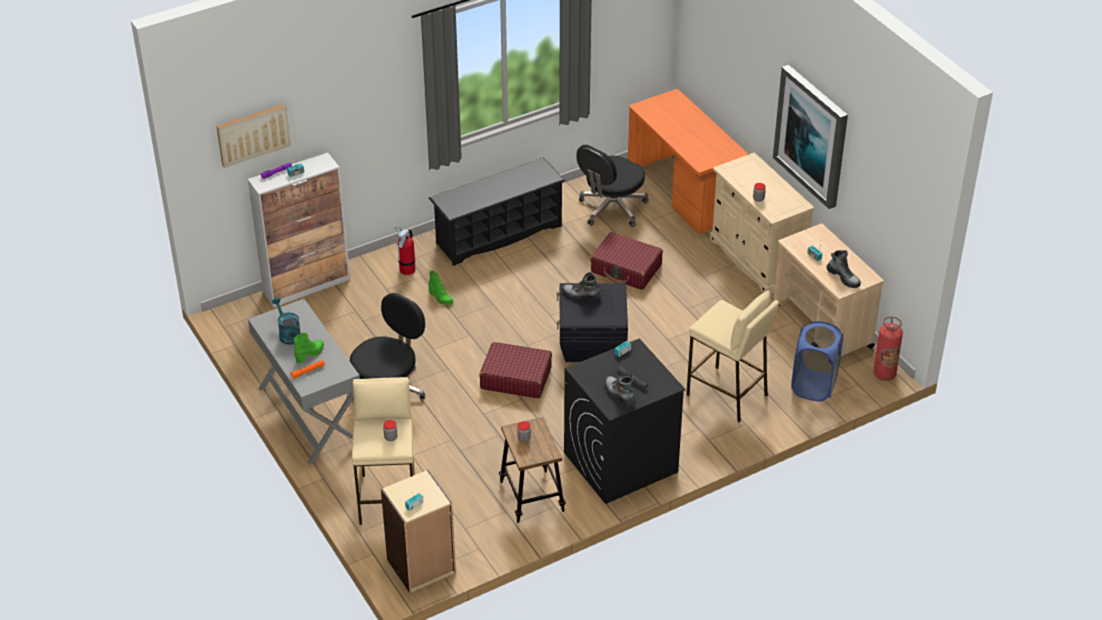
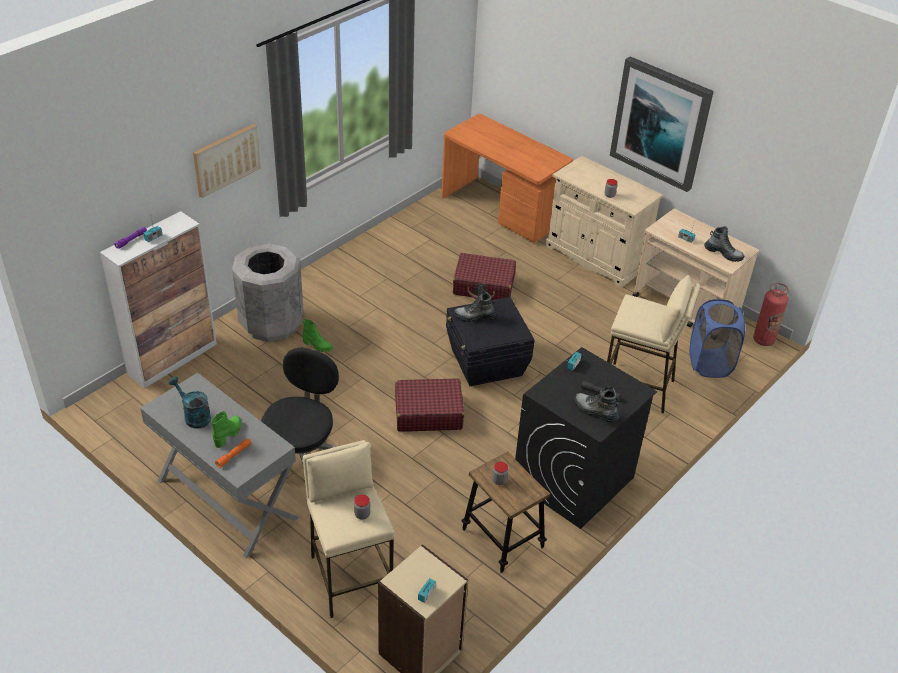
camera: 20 degrees left, 0 degrees up
(253, 134) = (100, 199): picture -> picture (226, 159)
(407, 269) = (272, 324): fire extinguisher -> grey trash can
(498, 234) = (348, 274): black shoe rack -> none
(611, 208) = (443, 233): black office chair -> none

